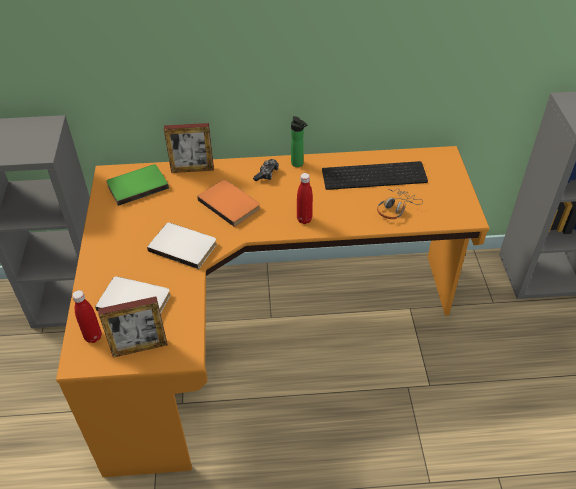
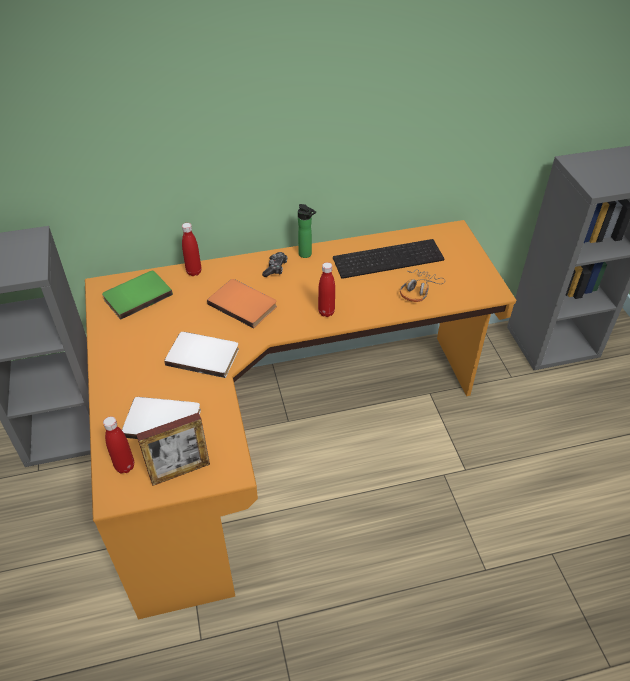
camera: 10 degrees left, 0 degrees up
(192, 169) = (194, 272): picture frame -> red bottle

